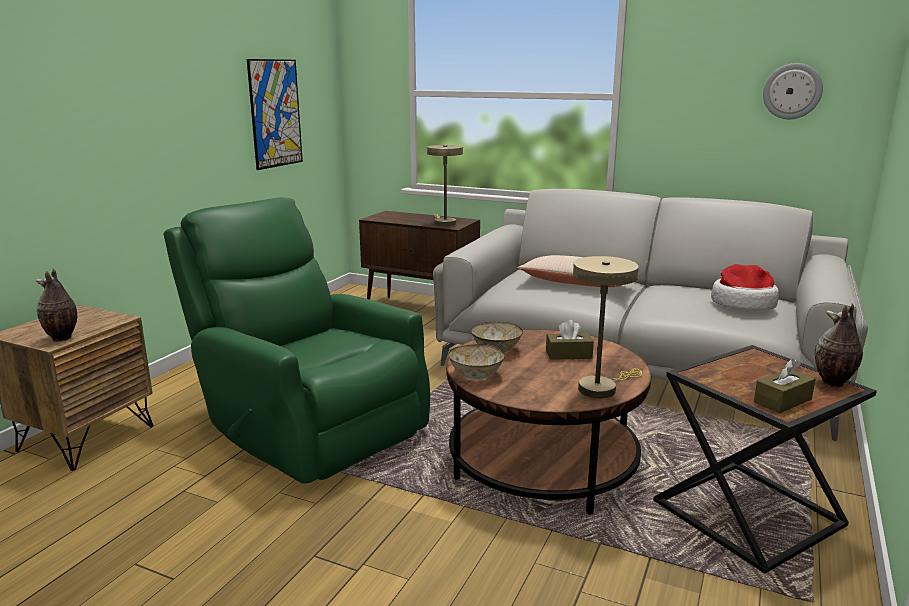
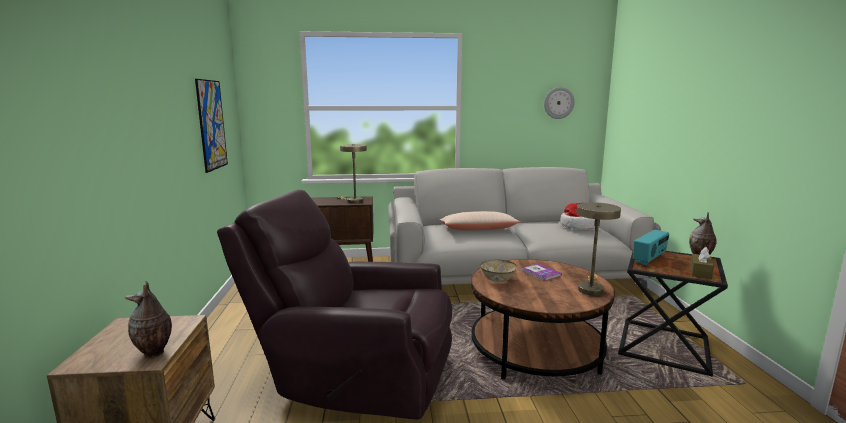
camera: 30 degrees left, 5 degrees down
(306, 425) = (353, 375): green armchair -> brown armchair
(477, 375) = (515, 298): bowl -> none
(568, 354) = (541, 273): brown tissue box -> book
(737, 366) = (650, 259): none -> radio

